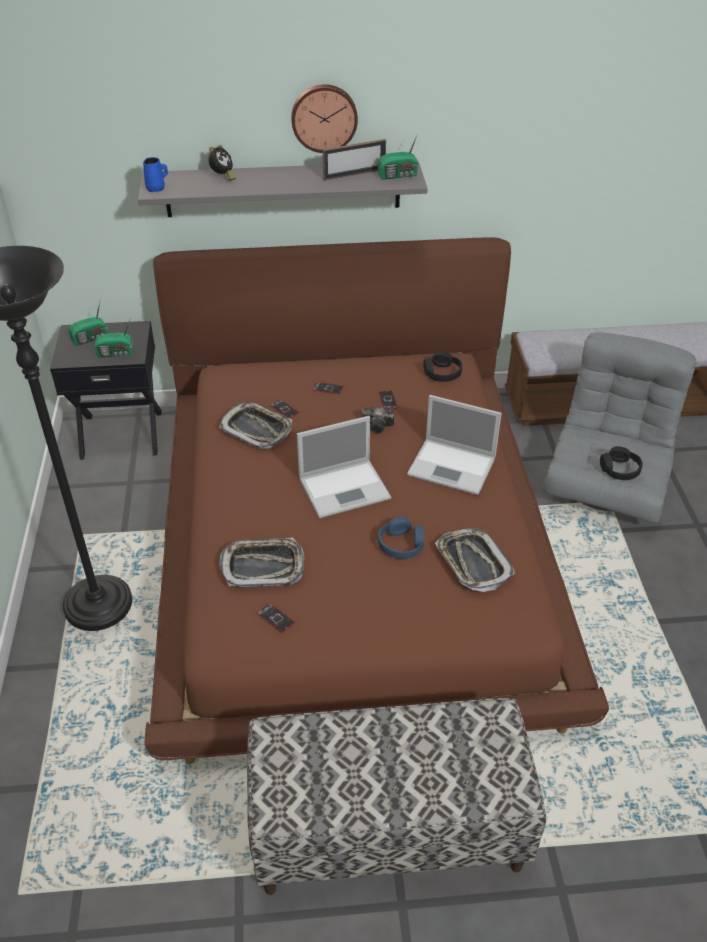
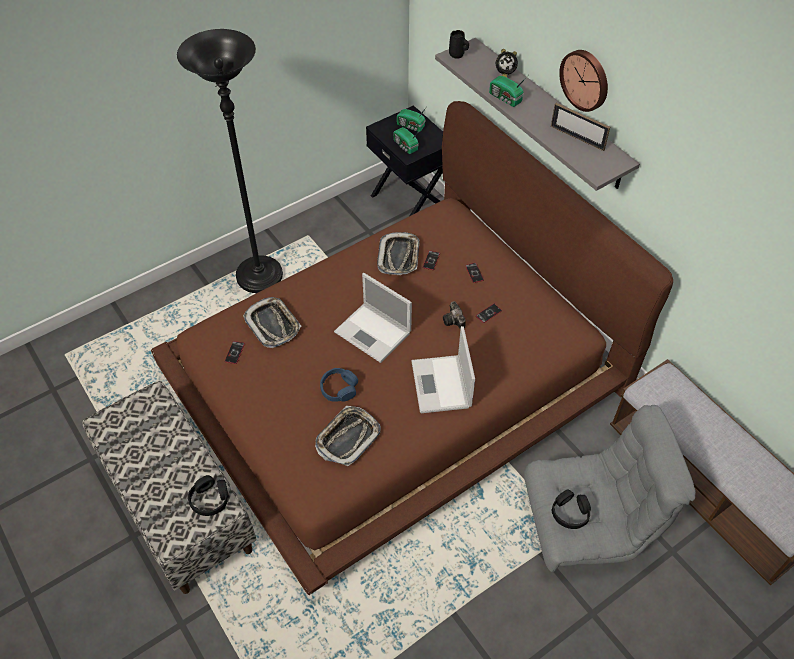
camera: 60 degrees right, 10 degrees up
(156, 188) = (457, 55): blue mug -> black mug
(399, 175) = (601, 162): radio -> radio (505, 98)
(442, 373) = (551, 332): black headphones -> black headphones (210, 499)

